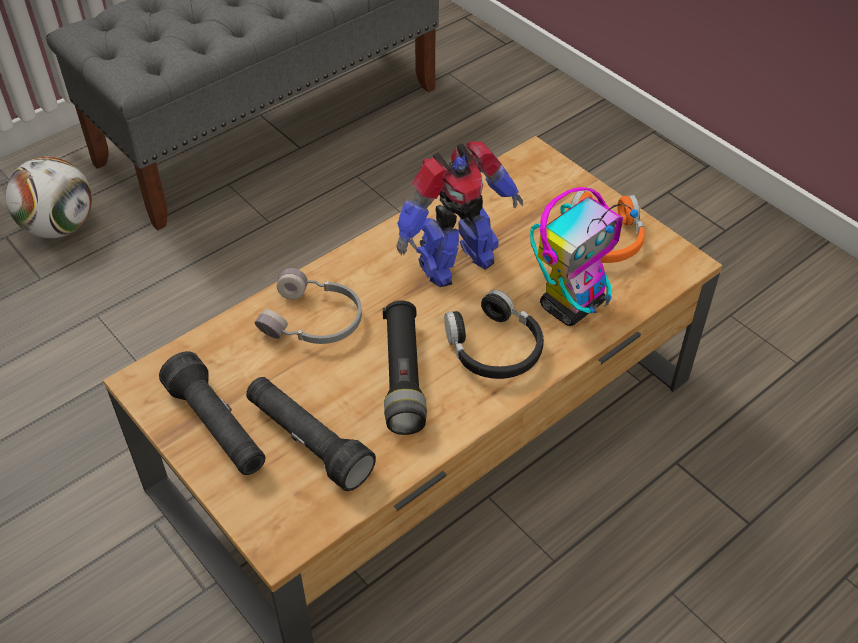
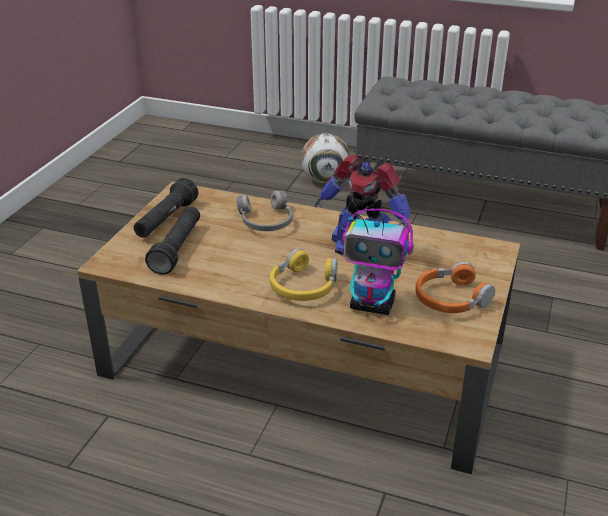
camera: 60 degrees right, 15 degrees down
(403, 377) = (250, 262): black flashlight -> none
(494, 348) = (304, 286): black headphones -> yellow headphones

